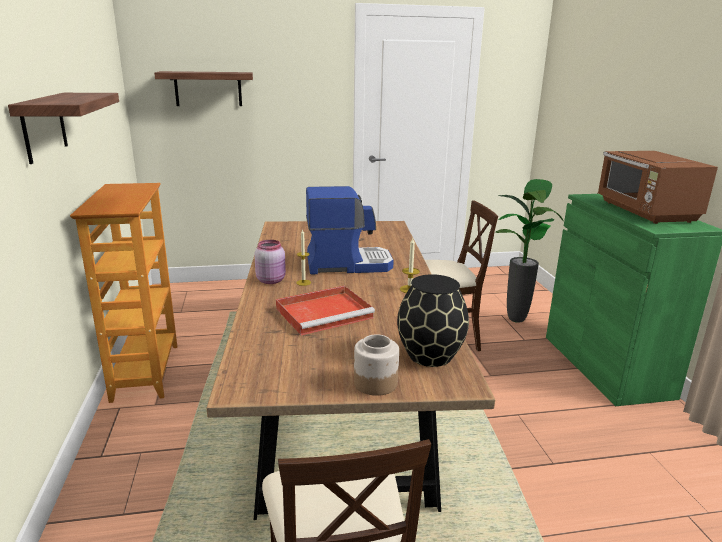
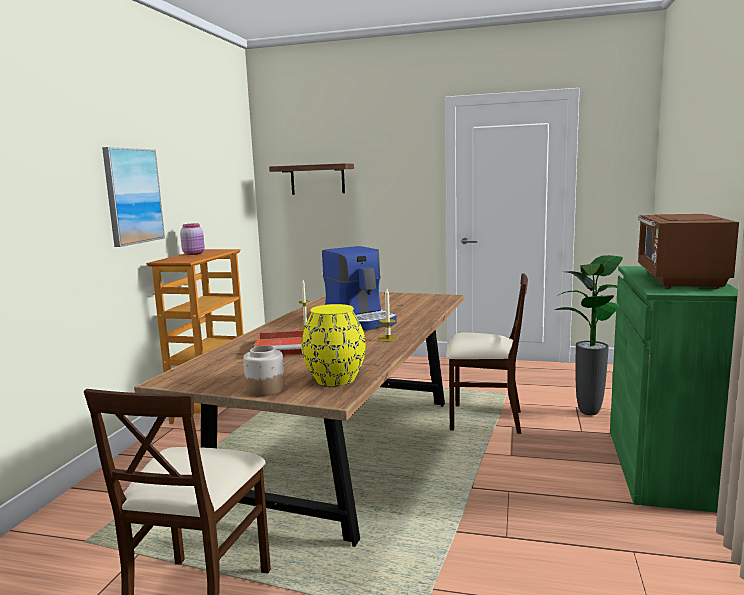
camera: 25 degrees right, 10 degrees down
(44, 126) = (133, 196): shelf -> picture
(271, 280) = (283, 325): pink jar -> pink jar (194, 253)
(348, 264) = (361, 319): coffee machine -> coffee machine turned 45 degrees clockwise
(429, 356) = (334, 379): black vase -> yellow vase

